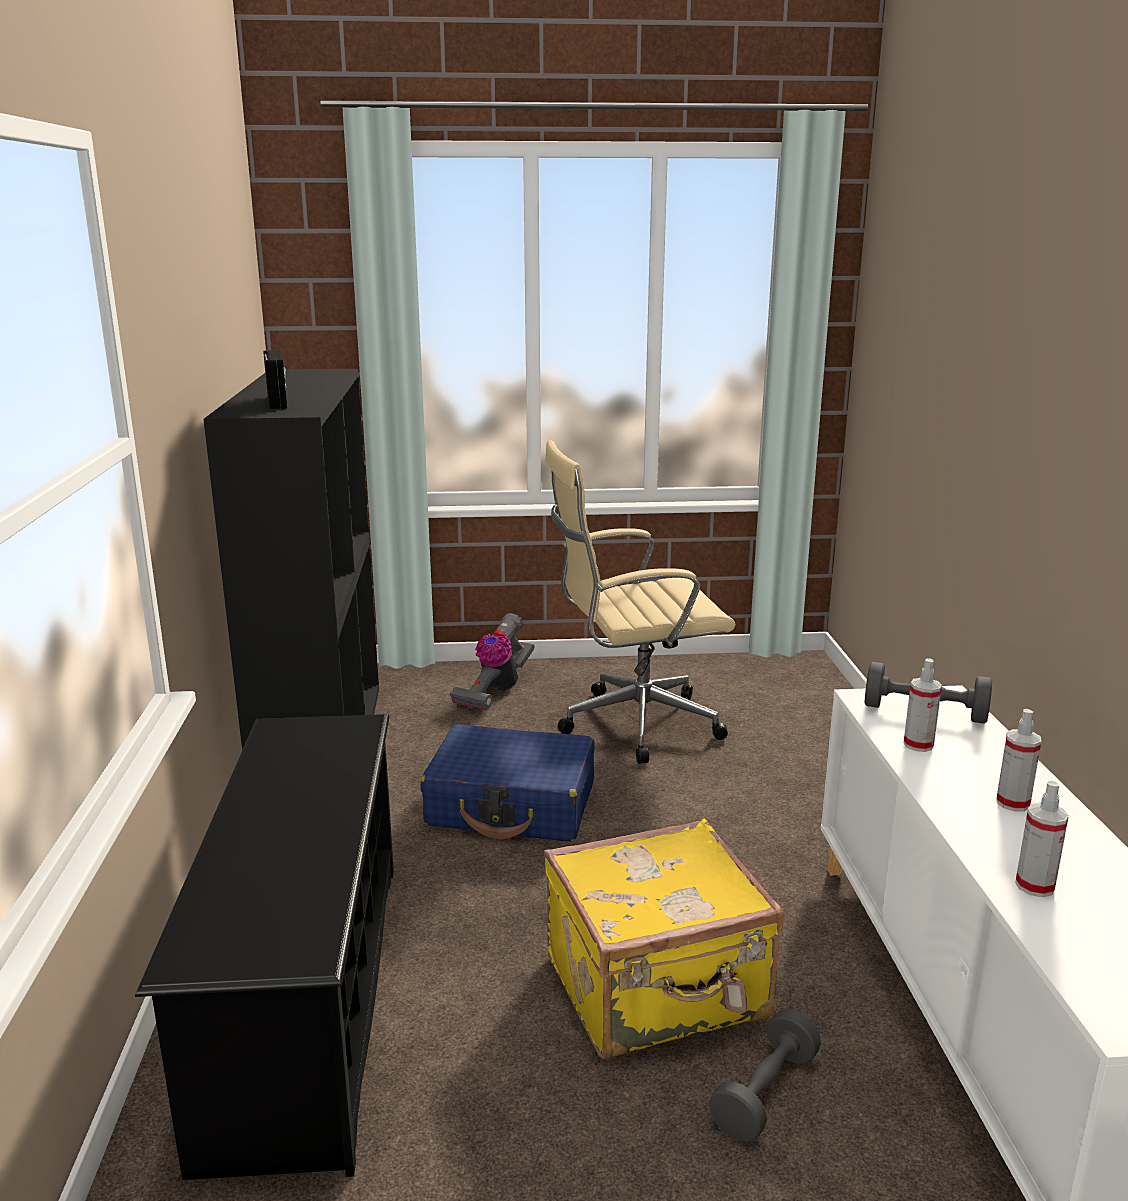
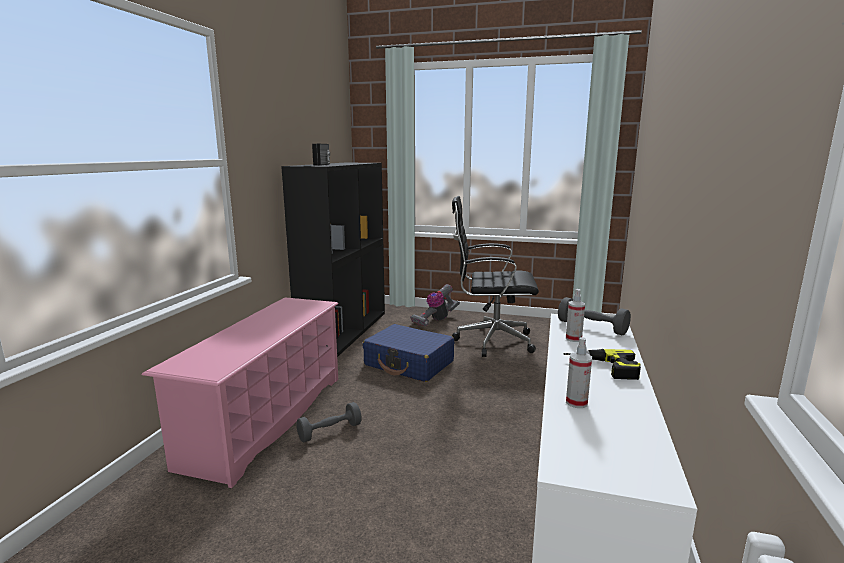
camera: 20 degrees right, 5 degrees down
(307, 998) = (266, 418): black shoe rack -> pink shoe rack
(632, 725) = (490, 341): beige office chair -> black office chair
(658, 990) = (420, 448): yellow suitcase -> none
(765, 1093) = (440, 503): grey dumbbell -> grey dumbbell (330, 432)
(1012, 803) = (603, 368): spray bottle -> power drill

